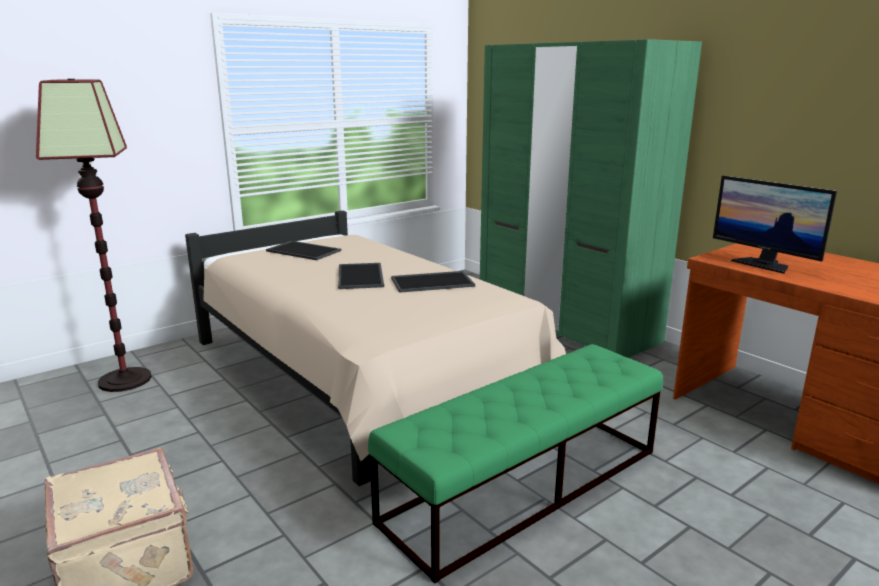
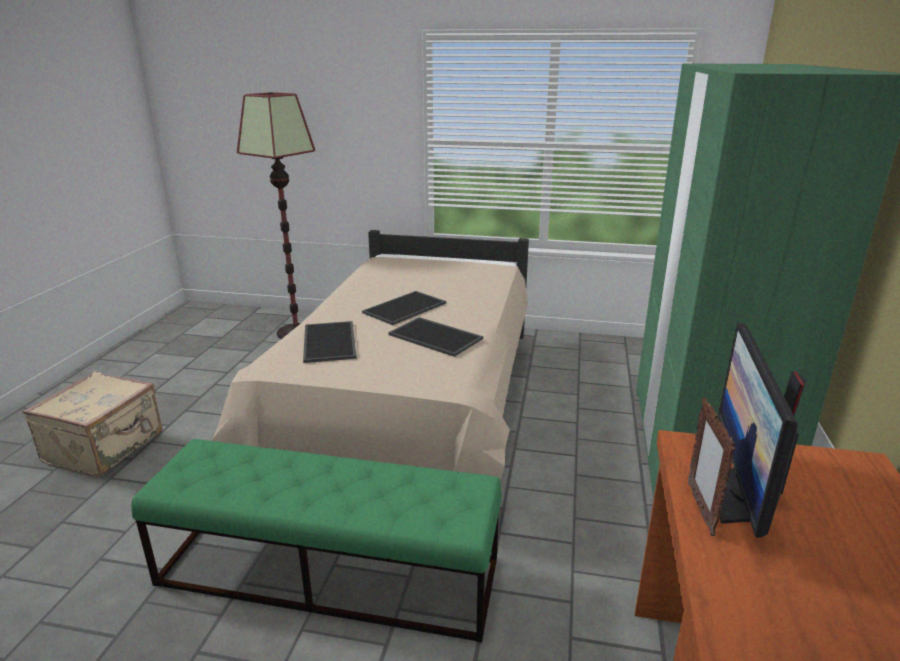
camera: 50 degrees right, 5 degrees up
(305, 251) = (432, 269): tray -> tray (331, 342)
(769, 272) = (700, 508): none -> picture frame

